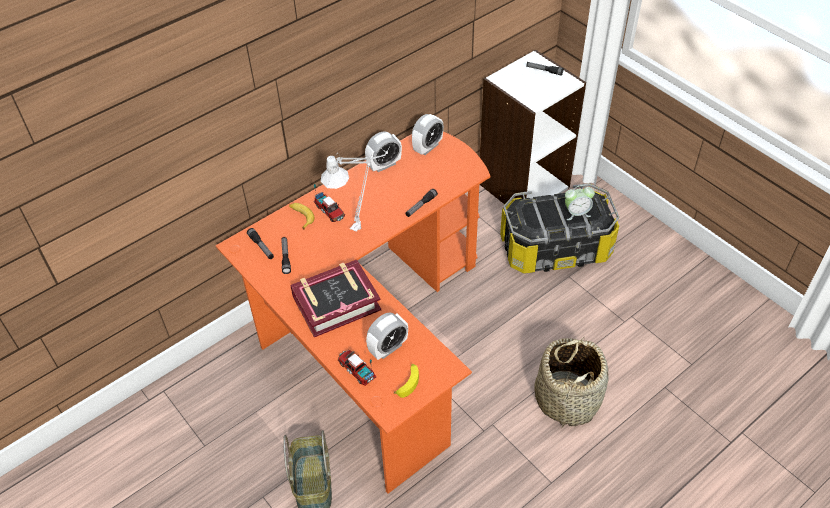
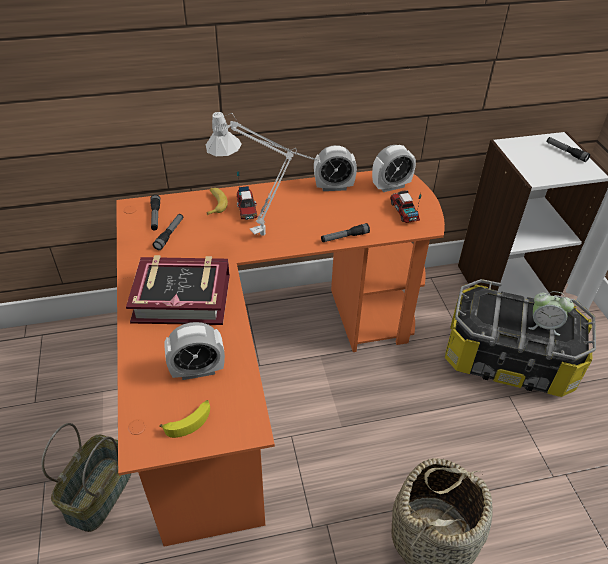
camera: 25 degrees right, 5 degrees down
(356, 370) = (144, 379): toy truck -> toy truck (403, 211)

